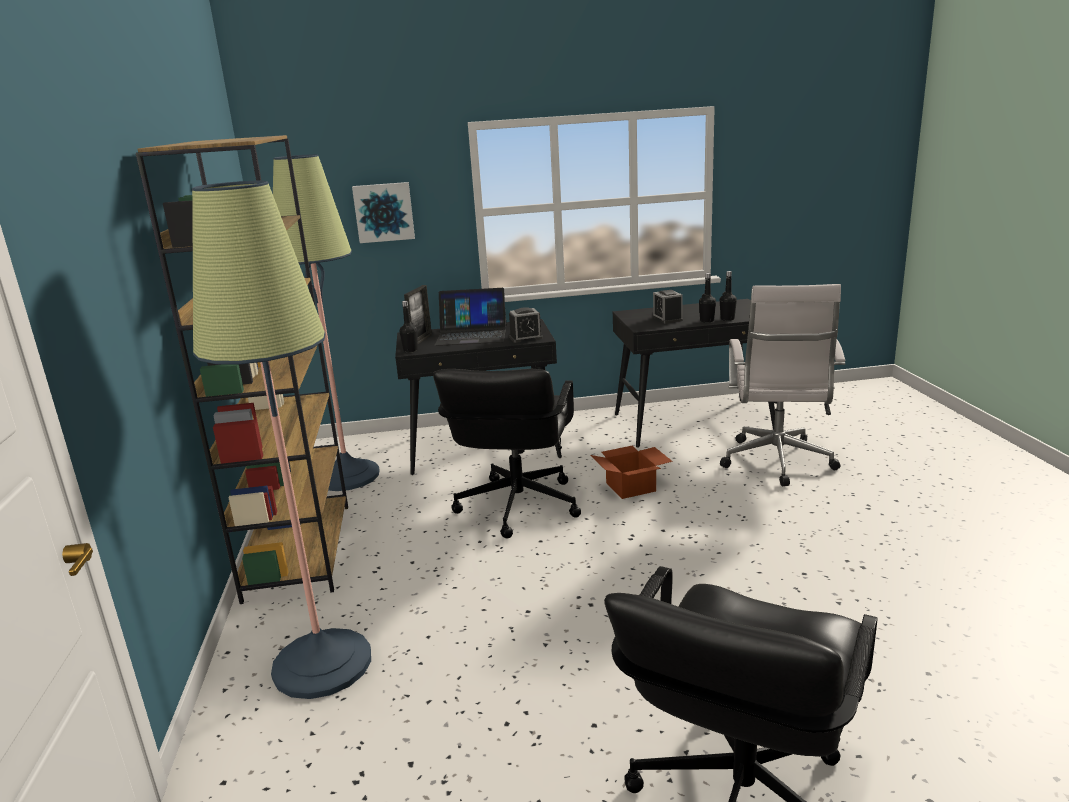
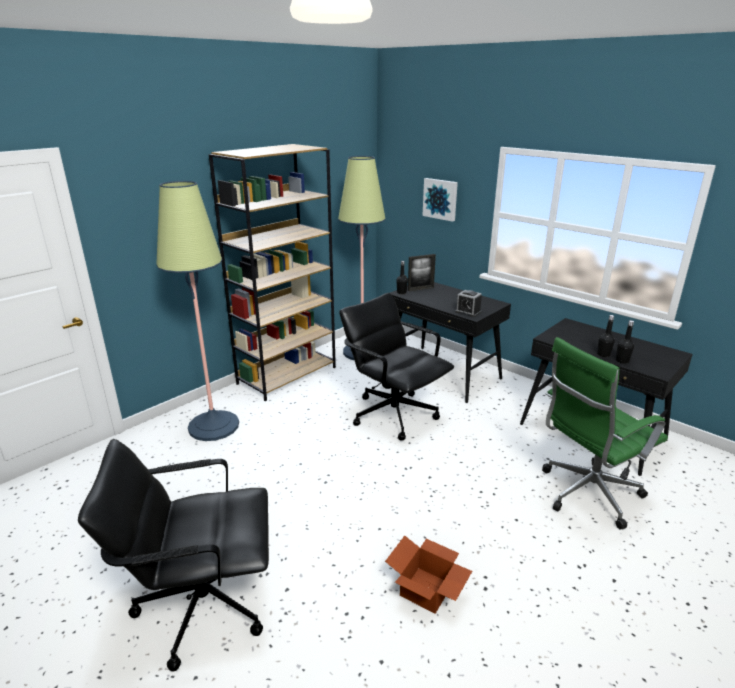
camera: 50 degrees right, 5 degrees up
(472, 335) = (449, 297): laptop -> none
(517, 506) = (394, 414): black office chair -> black office chair turned 75 degrees clockwise
(632, 487) = (466, 444): cardboard box -> cardboard box (427, 591)
(667, 318) = (582, 340): alarm clock -> none
(777, 463) = (586, 494): white office chair -> green office chair

